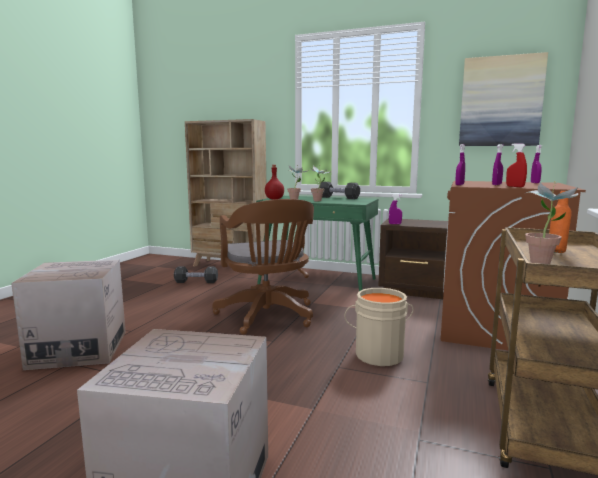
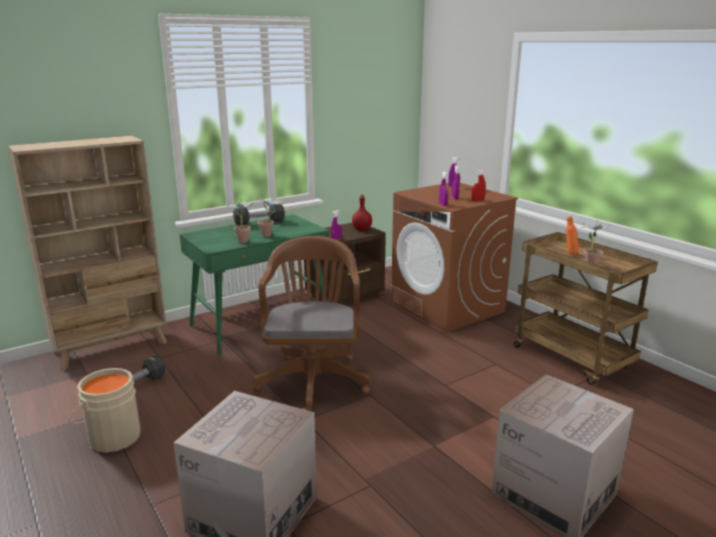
camera: 55 degrees left, 10 degrees up
(268, 317) = (313, 379): brown office chair -> brown office chair turned 105 degrees counterclockwise
(274, 199) = (213, 245): red bottle -> red bottle (361, 229)
(378, 354) = (442, 362): beige bucket -> beige bucket (113, 436)
(501, 101) = (375, 103): picture -> none

